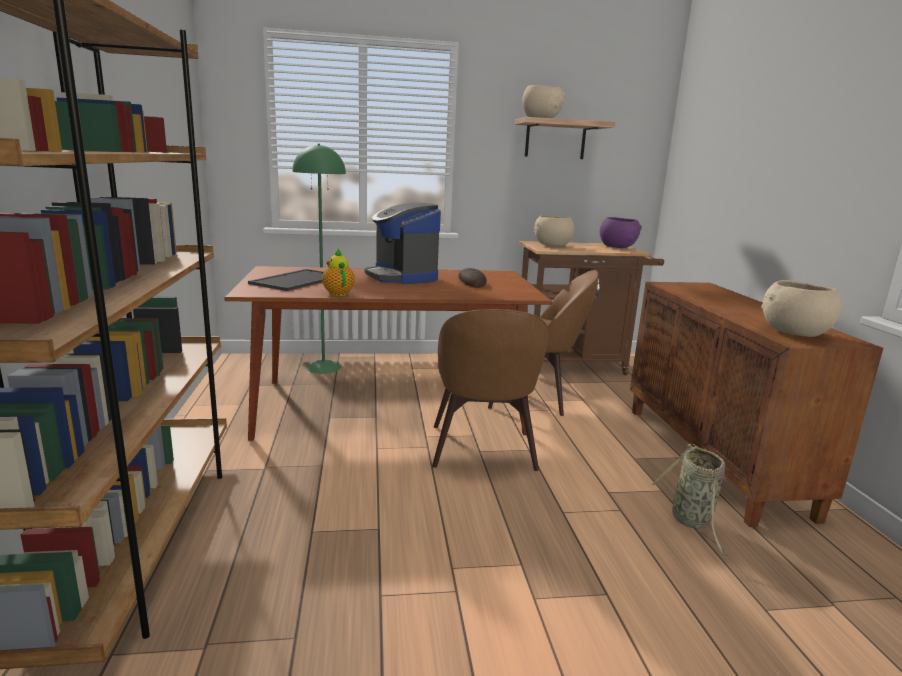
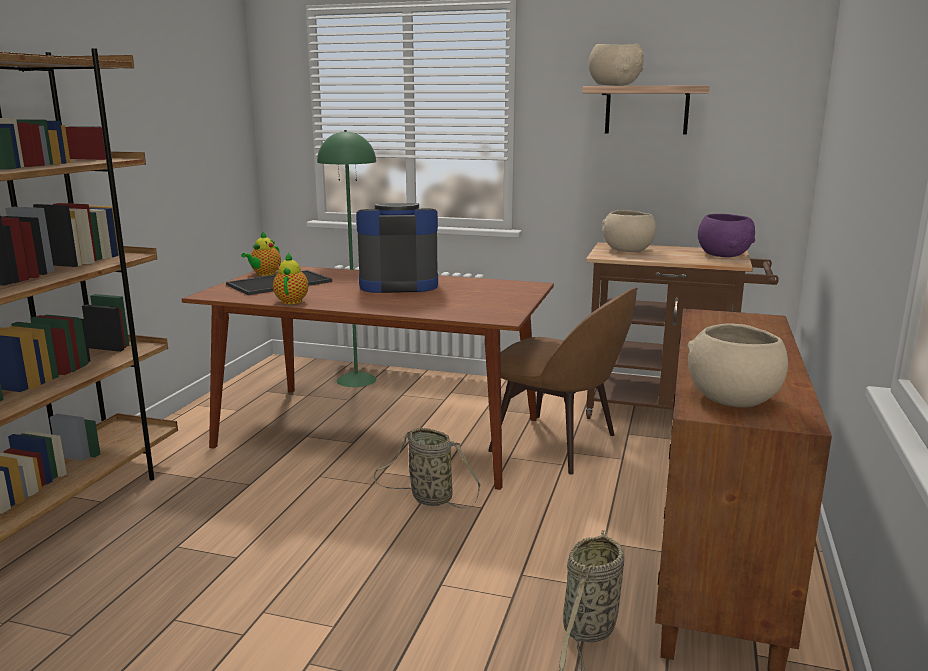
camera: 25 degrees right, 0 degrees up
(267, 274) = (264, 274): none -> teapot
(402, 276) = (398, 284): coffee machine -> coffee machine turned 90 degrees clockwise
(472, 282) = (466, 295): bread -> none
(483, 450) = (428, 498): brown chair -> basket

